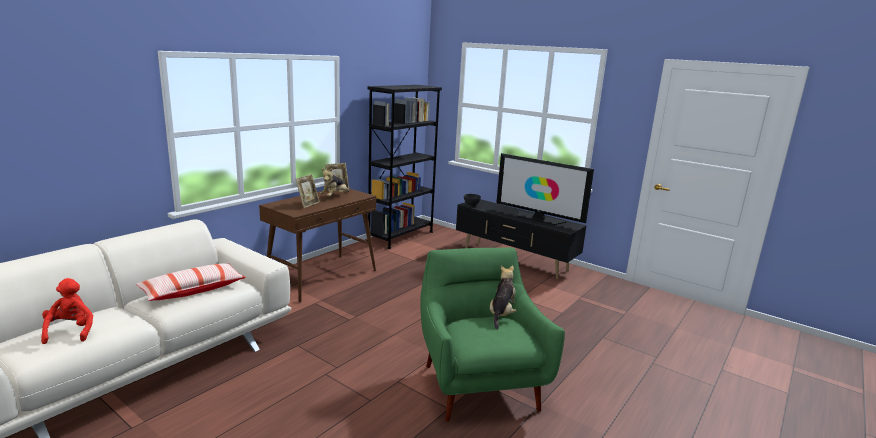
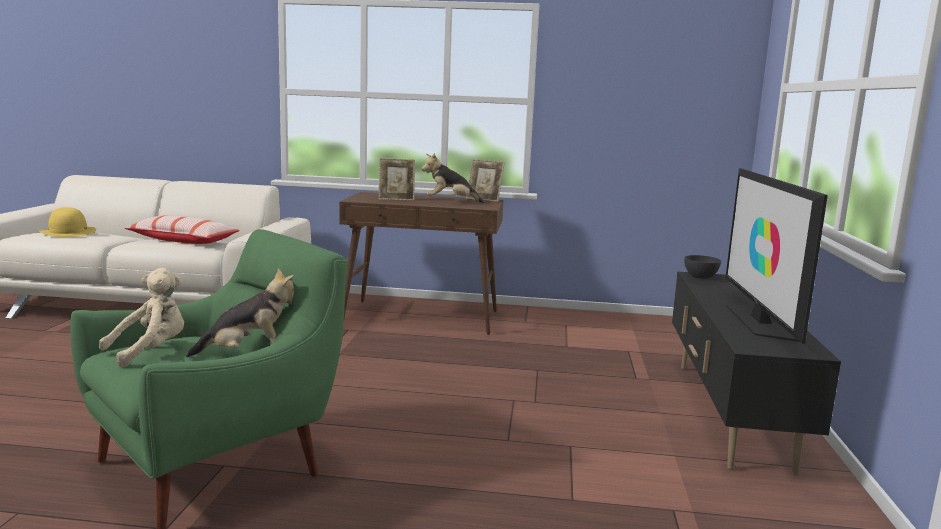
camera: 60 degrees right, 5 degrees down
(71, 331) = (68, 232): red plush toy -> yellow hat
(401, 236) = (634, 323): black bookcase -> none
(479, 337) = (150, 351): none -> beige plush toy

